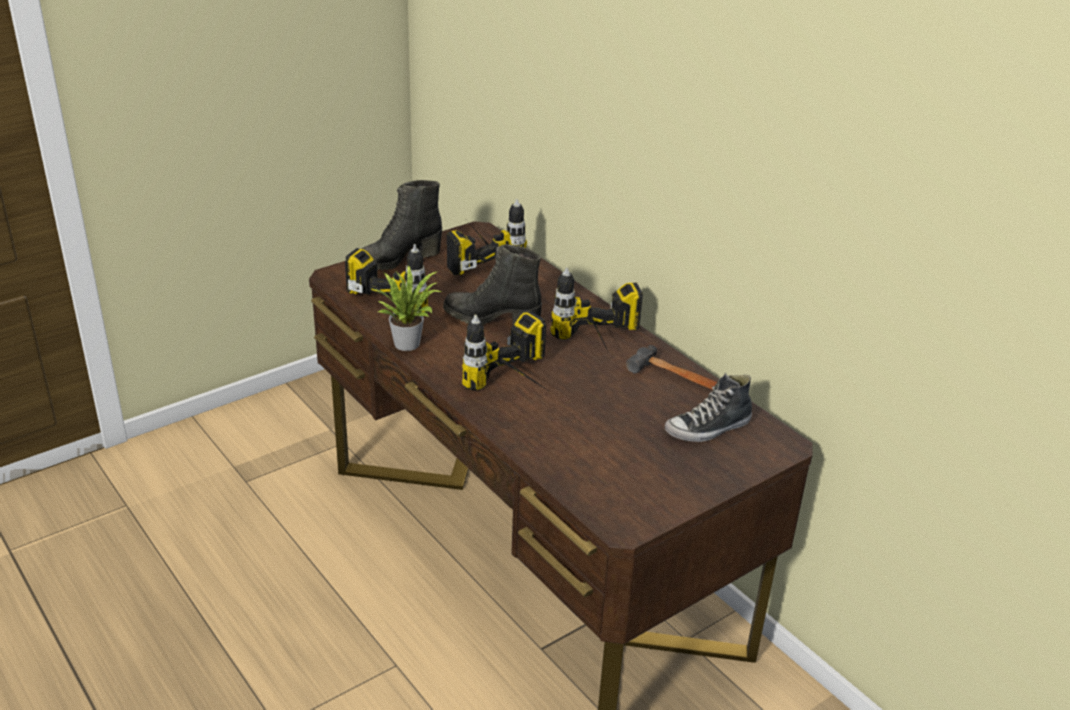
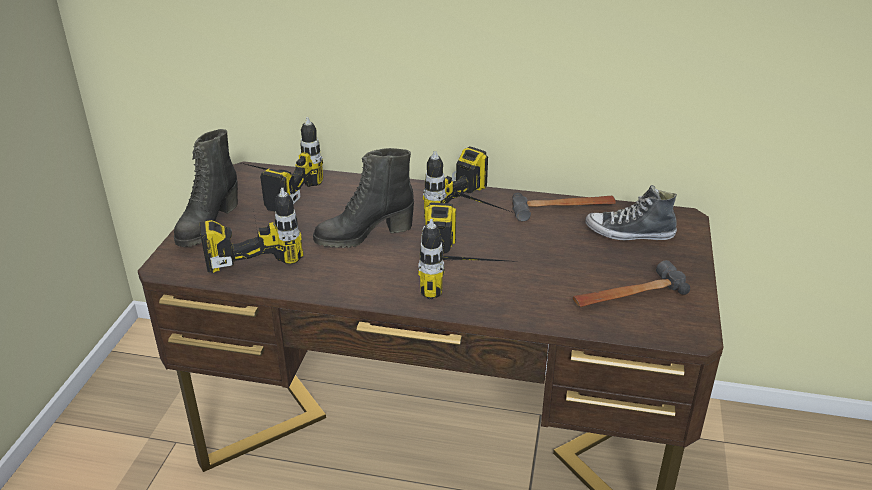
camera: 40 degrees left, 0 degrees up
(408, 342) = (322, 288): potted plant -> none
(621, 470) = (628, 295): none -> hammer
(708, 429) = (629, 233): shoe -> shoe turned 75 degrees clockwise

